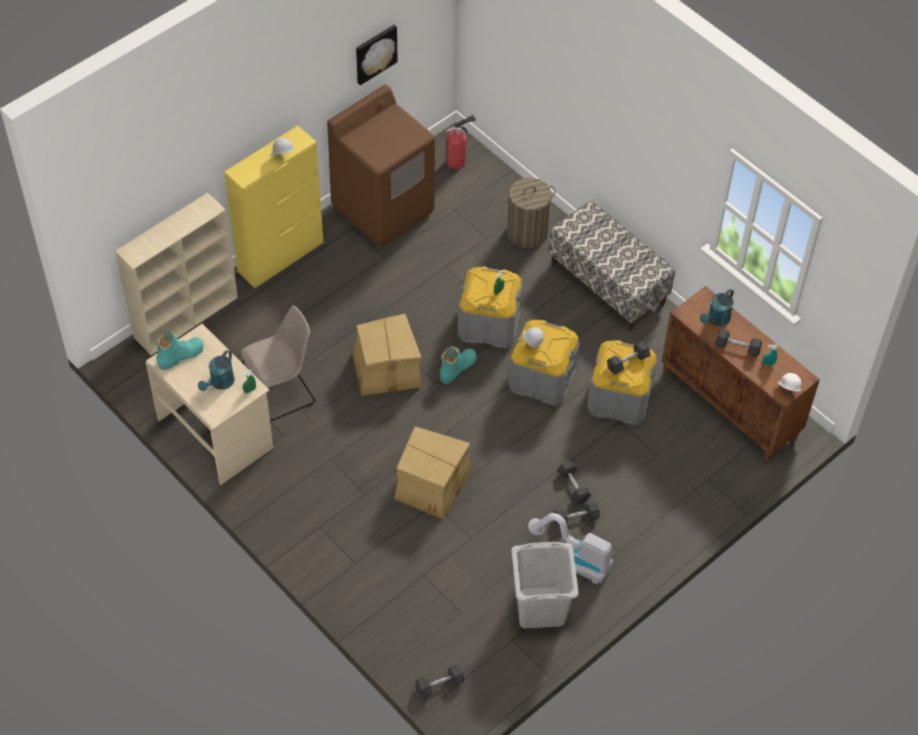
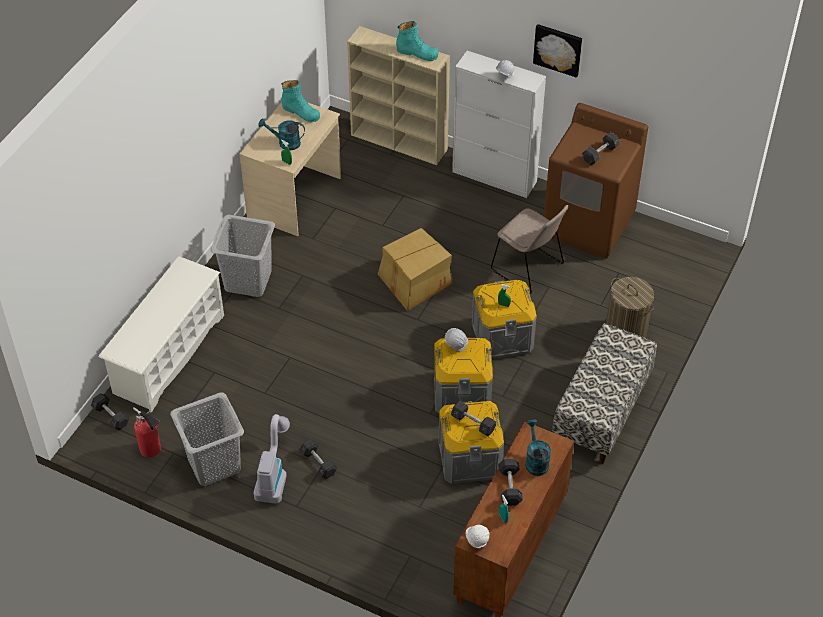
camera: 70 degrees right, 5 degrees down
(280, 391) = (356, 222): beige chair -> beige chair (529, 268)
(281, 257) = (494, 177): yellow cabinet -> white cabinet
(312, 510) = (248, 280): none -> grey laundry basket
(375, 53) = (645, 85): picture -> picture (558, 49)
(380, 610) = (168, 354): none -> white shoe rack
(431, 484) = (308, 349): cardboard box -> none
(457, 368) = (441, 329): turquoise boot -> turquoise boot (417, 53)
(458, 161) = (678, 257): fire extinguisher -> fire extinguisher (152, 450)
(573, 486) = (353, 451): grey dumbbell -> grey dumbbell (600, 154)
(716, 319) = (535, 460): turquoise watering can -> turquoise watering can turned 60 degrees clockwise

